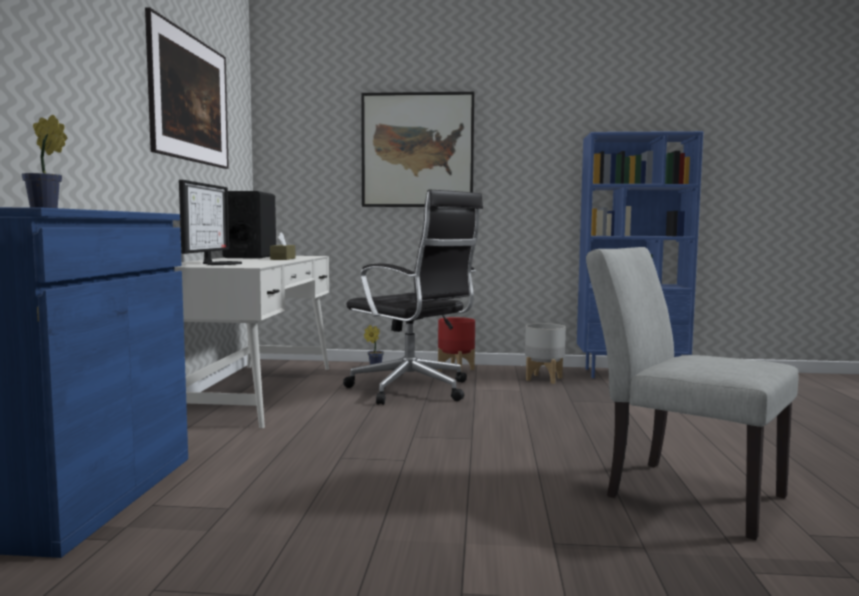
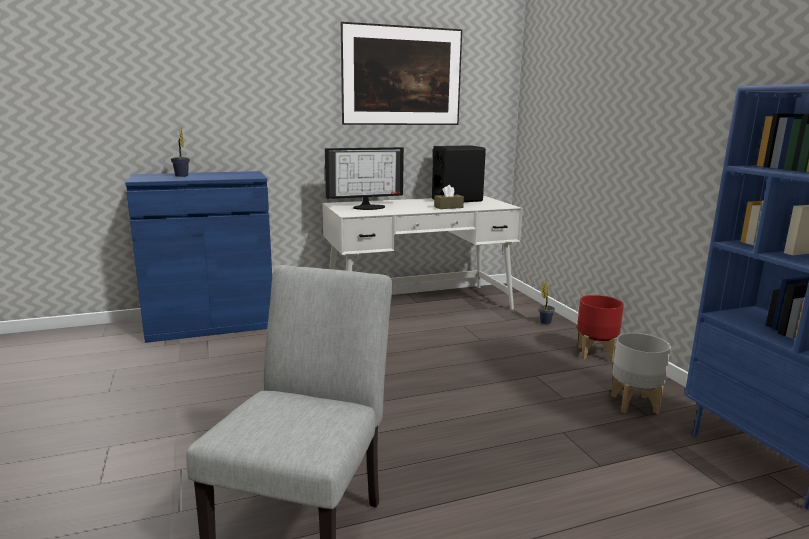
camera: 65 degrees right, 10 degrees up
(413, 390) = (494, 351): black office chair -> none
(417, 150) = (618, 103): picture -> none

